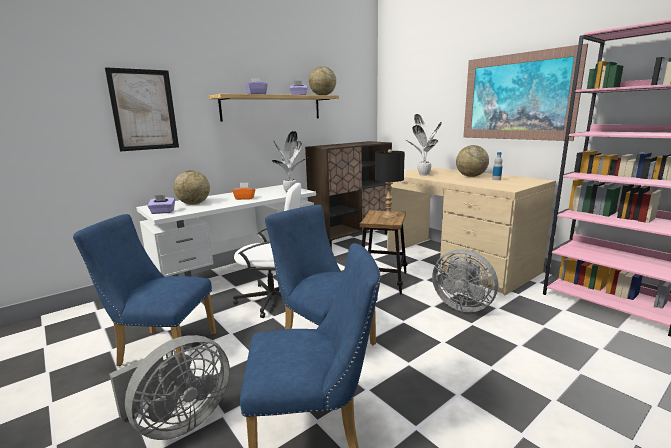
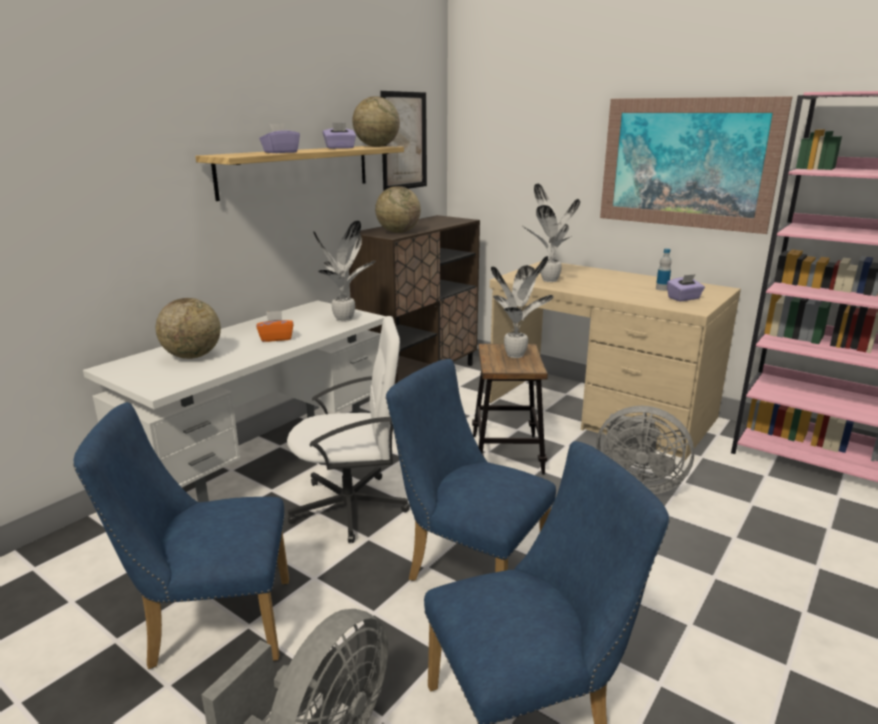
camera: 15 degrees left, 5 degrees up
(144, 110) = (88, 191): picture -> picture (404, 141)
(162, 212) = (151, 381): purple tissue box -> purple tissue box (684, 298)
(388, 216) = (516, 355): black table lamp -> potted plant
(471, 176) = (621, 282): globe -> globe (398, 232)

